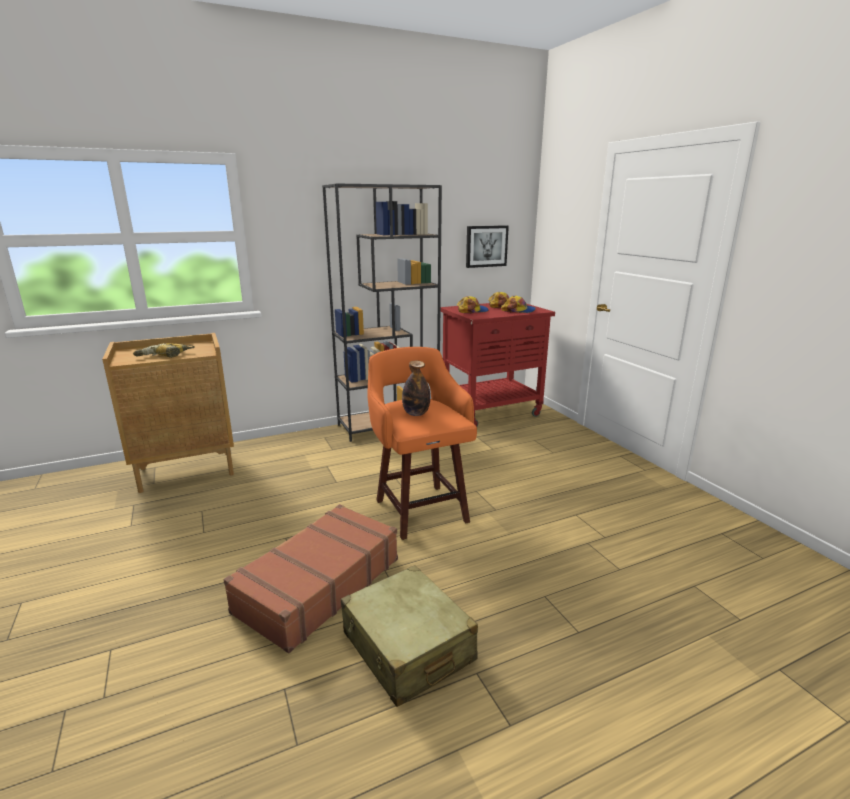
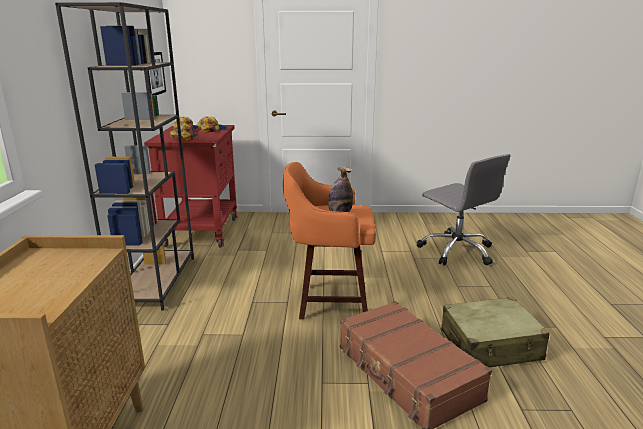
camera: 65 degrees left, 0 degrees up
(164, 356) = (61, 281): power drill -> none
(661, 580) = (457, 251): none -> grey office chair

